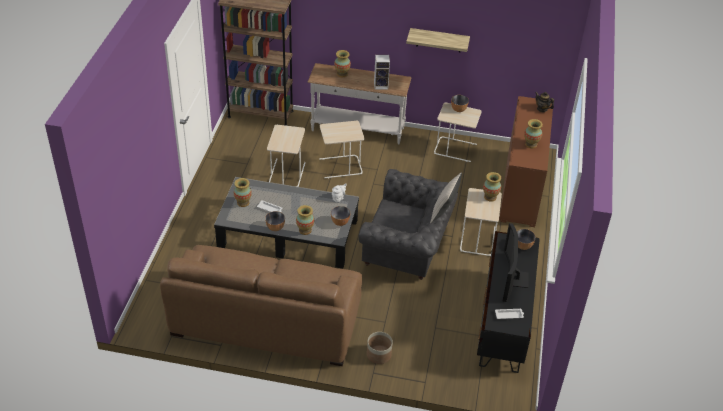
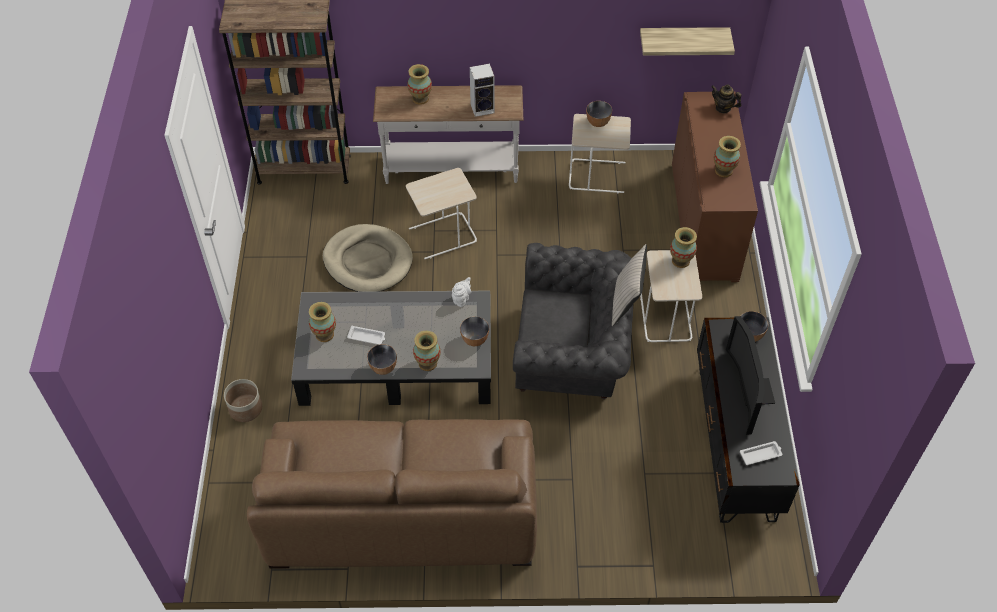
camera: 10 degrees left, 10 degrees up
(286, 173) = (368, 261): beige side table -> beige dog bed
(378, 354) = (577, 534): planter -> planter (245, 408)
(439, 40) = (559, 30): shelf -> shelf (683, 39)

